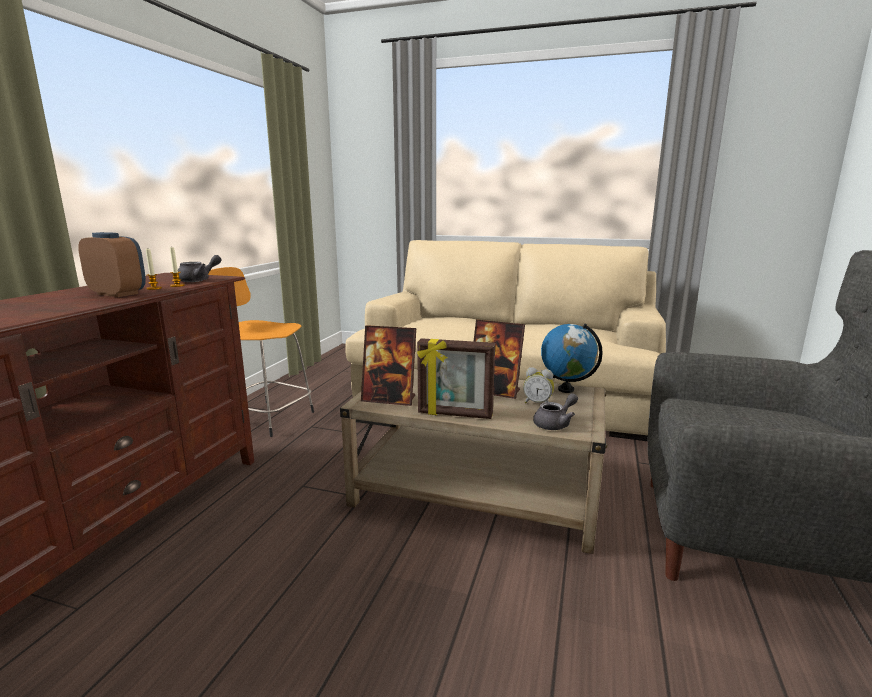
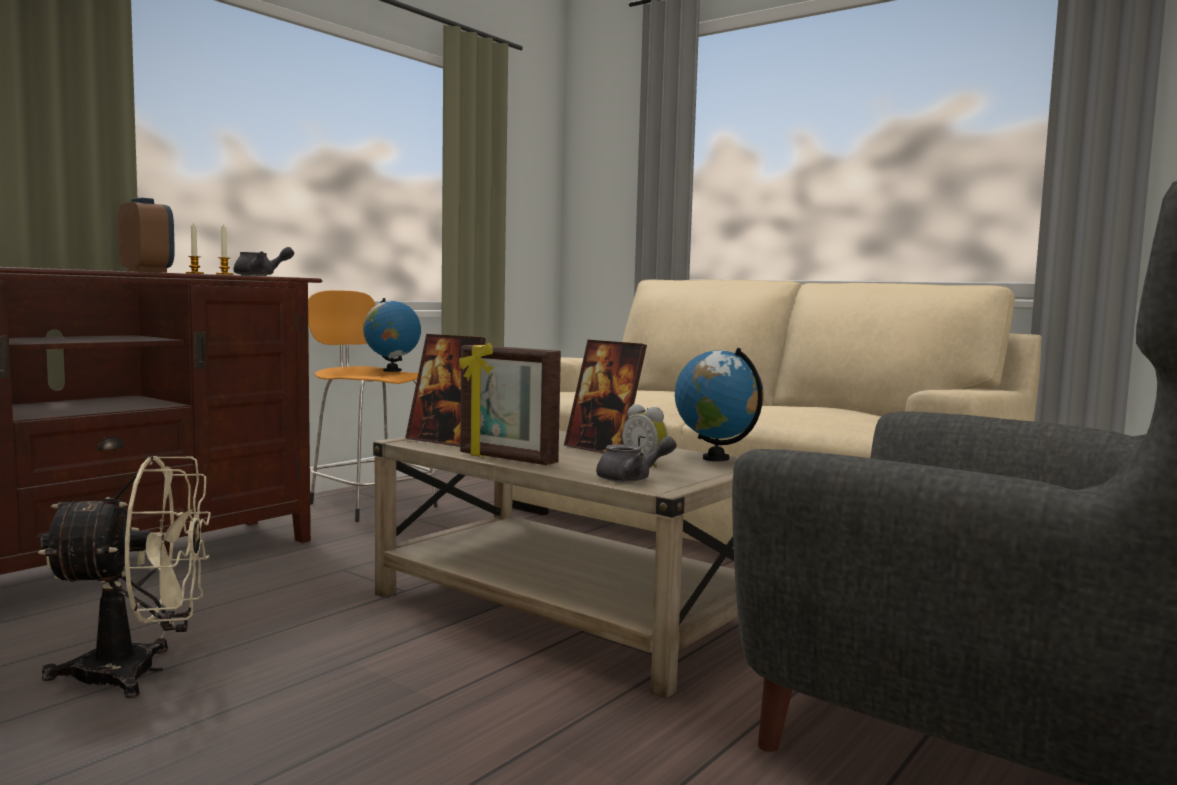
camera: 20 degrees right, 10 degrees down
(243, 632) = (138, 672): none -> beige fan
(269, 324) = (392, 371): none -> globe

